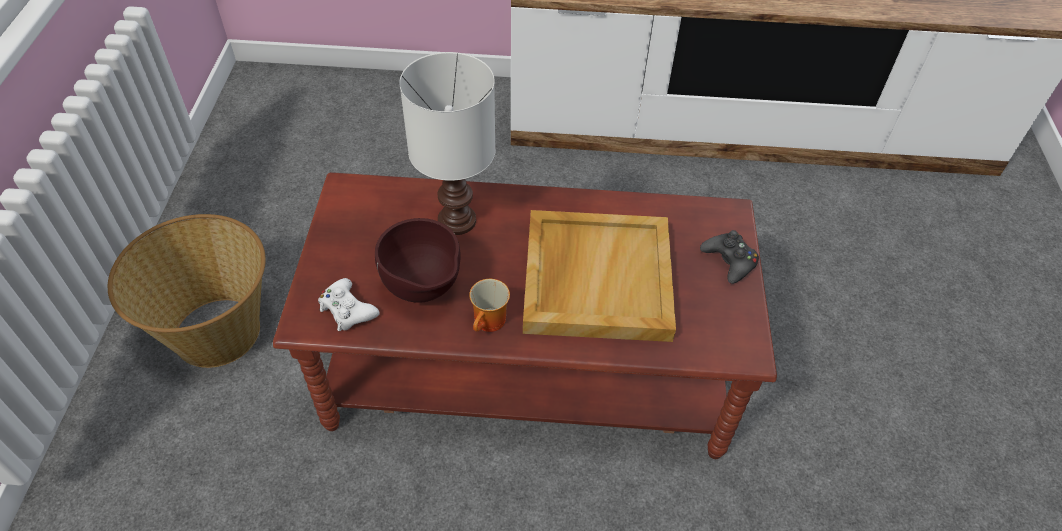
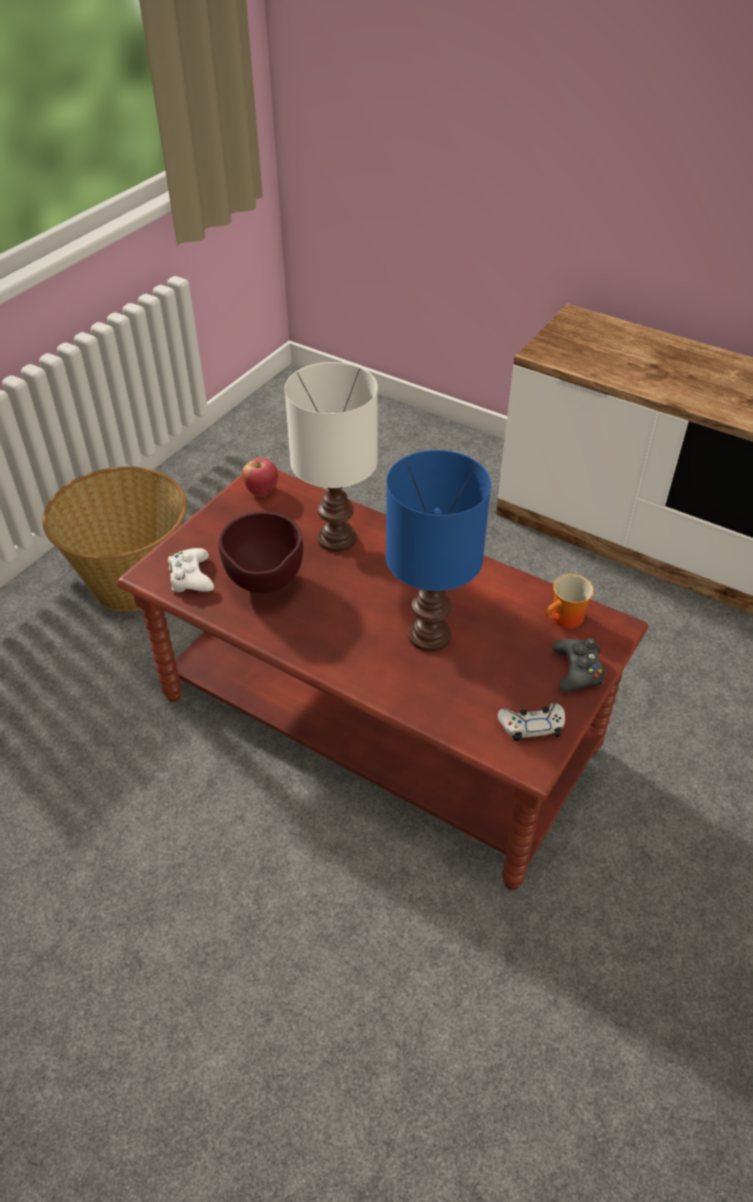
camera: 30 degrees right, 5 degrees down
(355, 200) = (262, 491): none -> apple
(490, 323) = (302, 635): mug -> mug (566, 621)
(596, 277) = (429, 634): beige tray -> blue table lamp
(728, 323) = (531, 726): none -> white game controller

